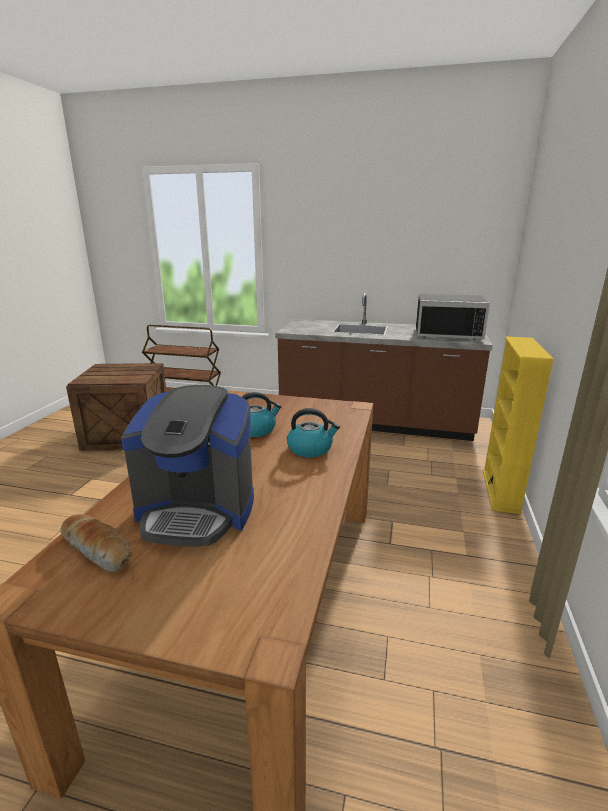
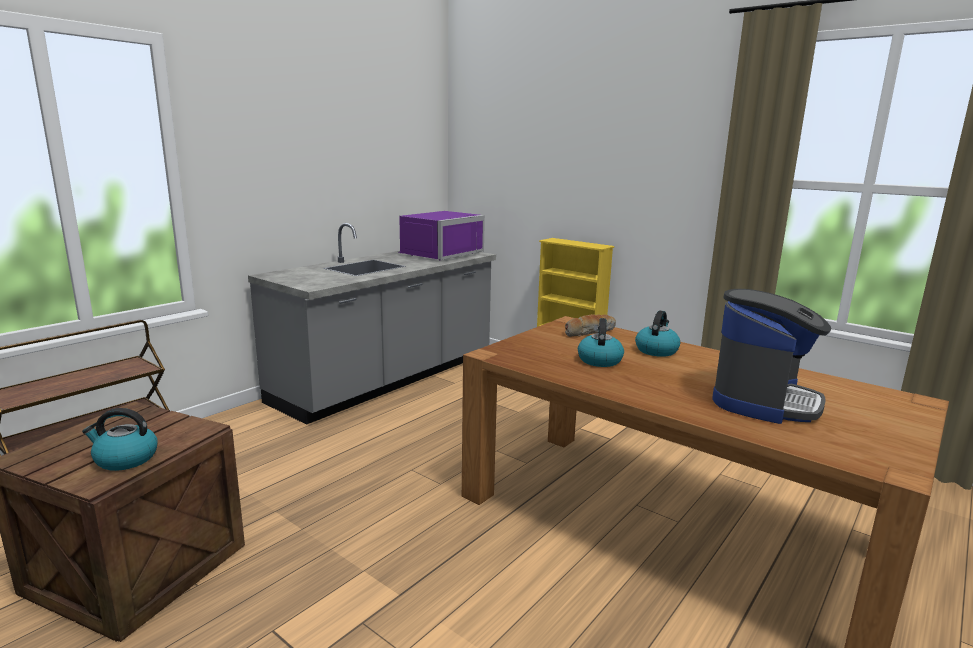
camera: 65 degrees left, 5 degrees down
(99, 550) = (827, 441): bread -> bread (589, 332)
(102, 378) = (125, 459): none -> kettle
(375, 422) = (388, 378): brown counter -> grey counter
(447, 333) = (438, 253): black microwave -> purple microwave

